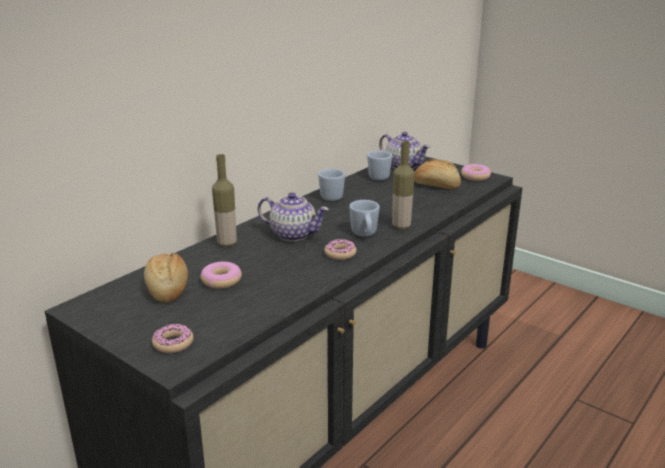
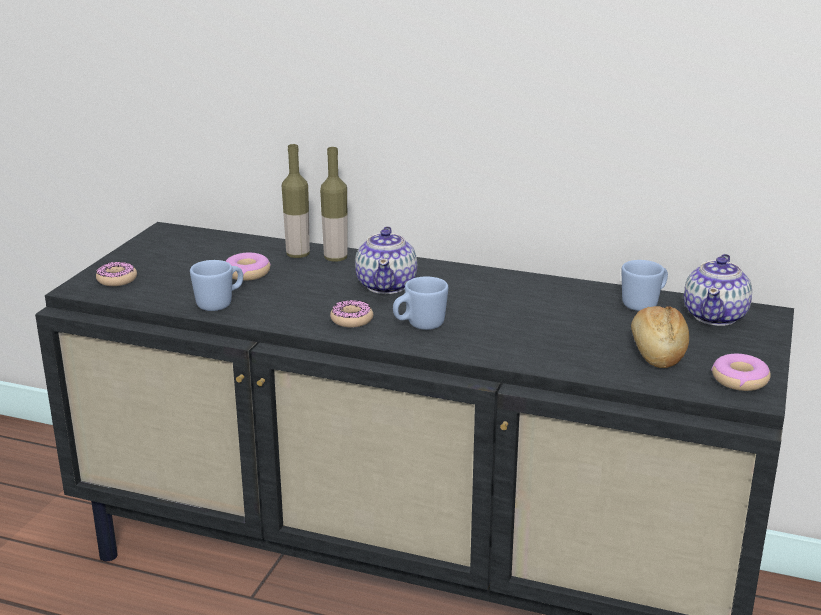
camera: 70 degrees right, 0 degrees up
(167, 288) = (218, 255): bread -> none
(329, 196) = (529, 285): blue mug -> blue mug (220, 303)
(401, 226) = (466, 345): bottle -> bottle (298, 255)

